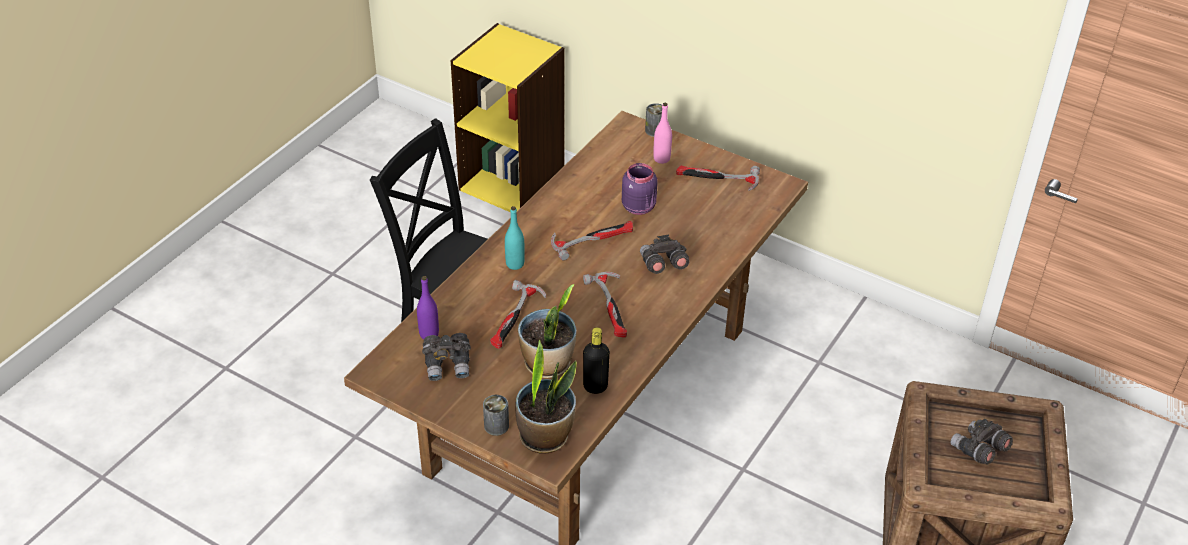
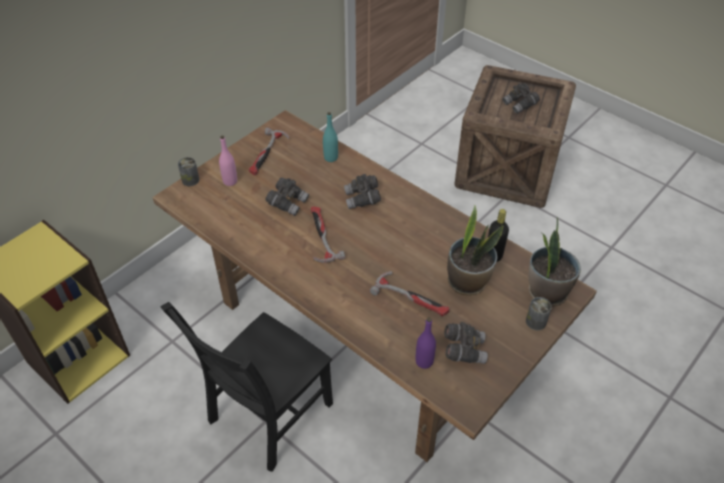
camera: 80 degrees left, 5 degrees up
(515, 264) = (342, 291): turquoise bottle -> turquoise bottle (331, 158)
(612, 307) = (406, 235): hammer -> none
(639, 207) = (288, 203): purple jar -> grey binoculars

